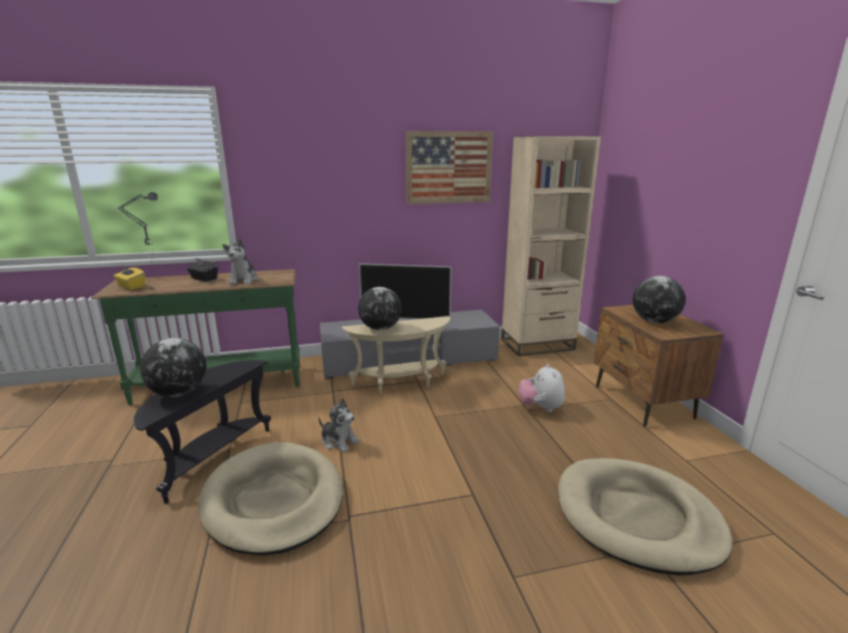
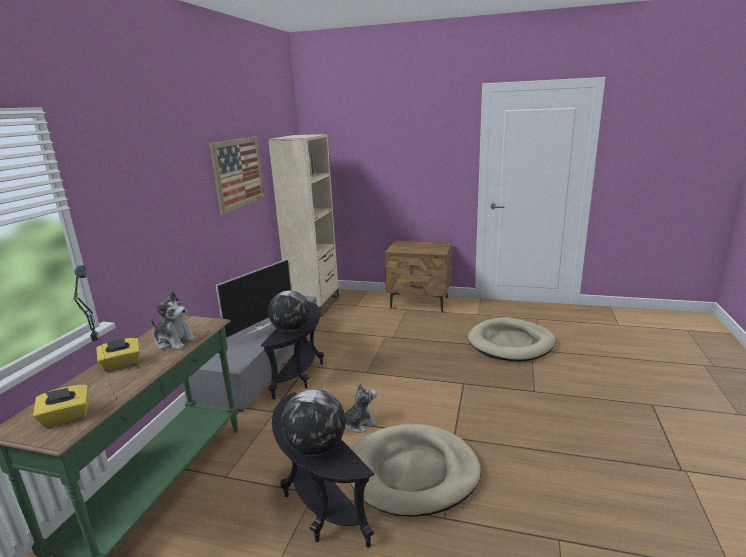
camera: 60 degrees left, 0 degrees up
(204, 279) = (121, 364): black tissue box -> yellow tissue box
(401, 384) = (302, 374): beige side table -> black side table
(540, 408) = (395, 332): plush toy -> none
(654, 322) = (421, 249): globe -> none

